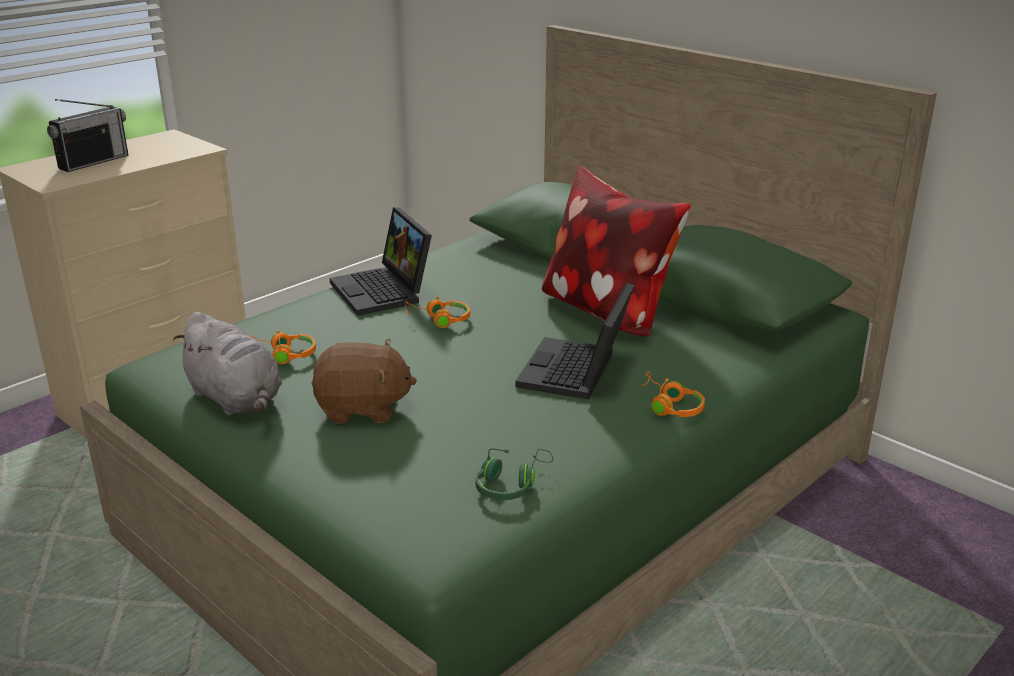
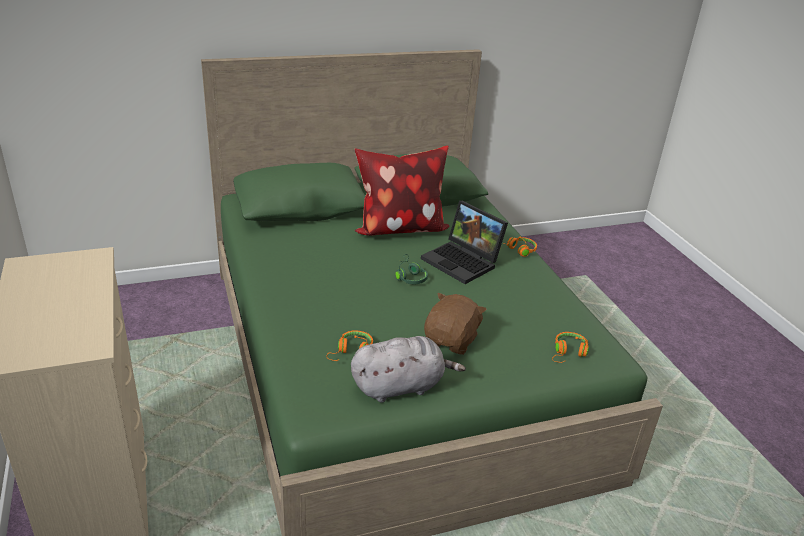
camera: 65 degrees left, 5 degrees up
(93, 162) = (51, 315): radio -> none
(384, 292) = (293, 287): laptop -> none
(439, 320) = (357, 281): orange headphones -> orange headphones (568, 353)
(511, 484) = (563, 317): green headphones -> green headphones (409, 276)

